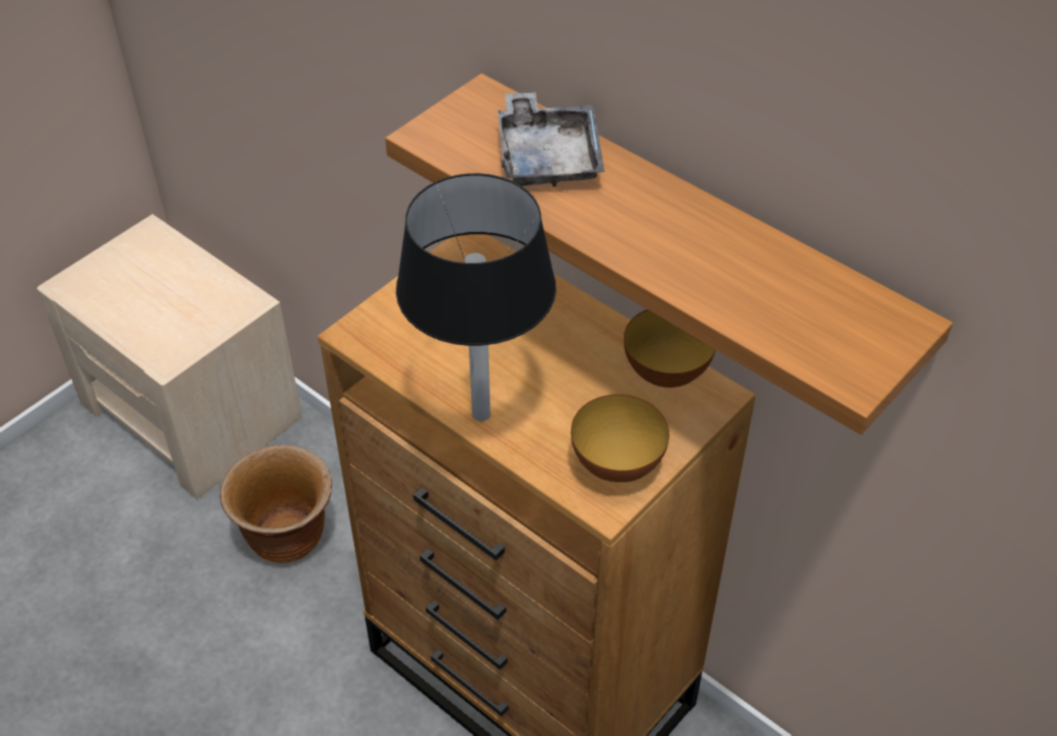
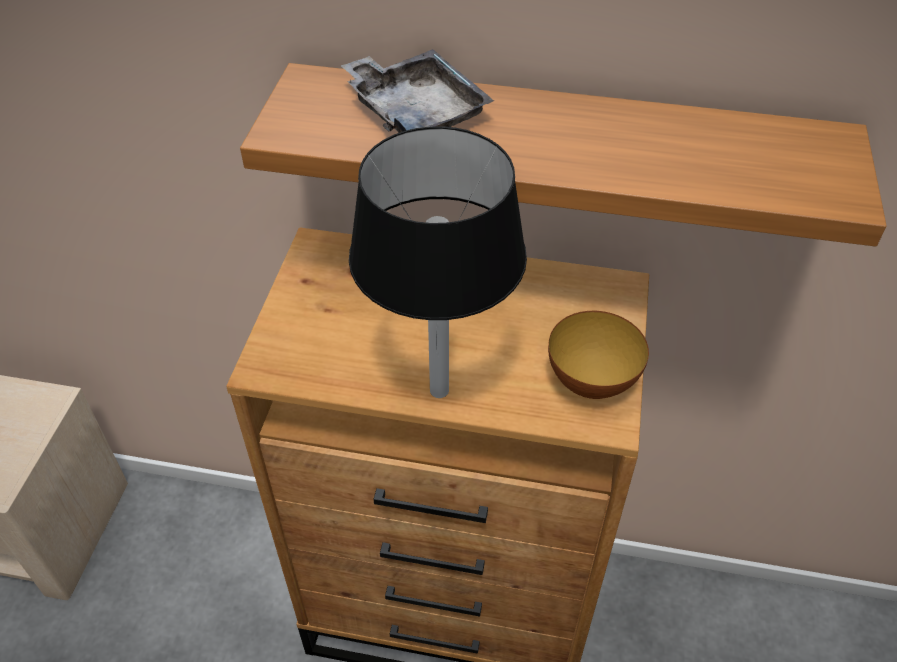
camera: 30 degrees left, 0 degrees up
(288, 538) = (175, 594): brown planter -> none
(666, 373) = (567, 286): bowl -> none

